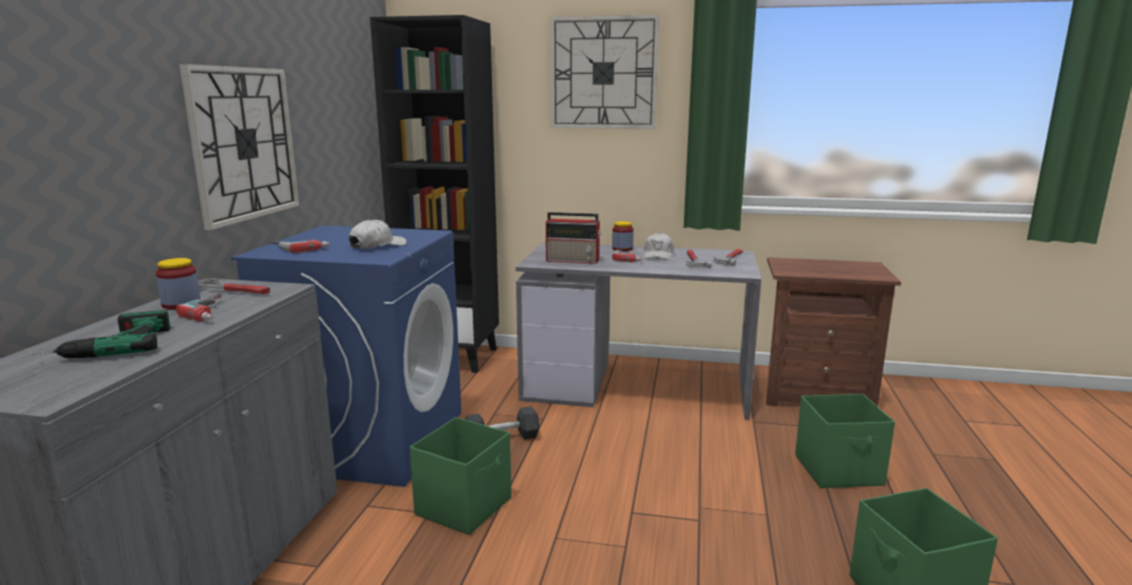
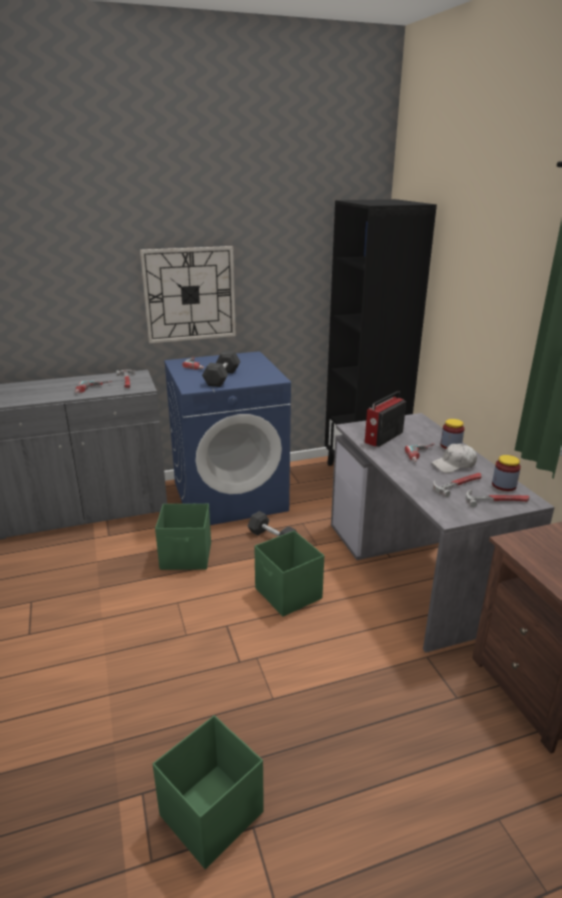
camera: 60 degrees right, 10 degrees up
(107, 346) = (37, 390): power drill -> none
(181, 304) = (100, 380): jar -> jar (504, 485)
(377, 246) = (222, 378): white cap -> grey dumbbell
(574, 260) = (383, 437): radio -> radio turned 60 degrees clockwise
(603, 73) = (499, 267): wall clock -> none
(839, 471) = (385, 737): green storage box -> green storage box (288, 594)

